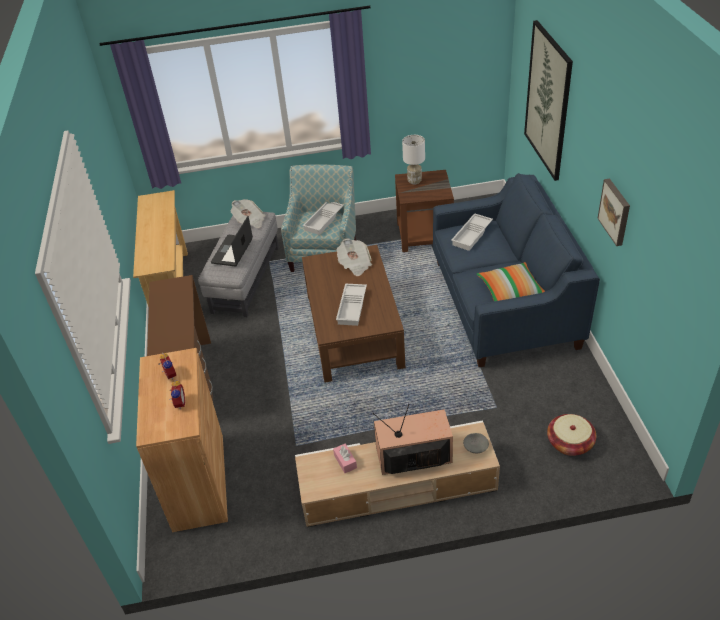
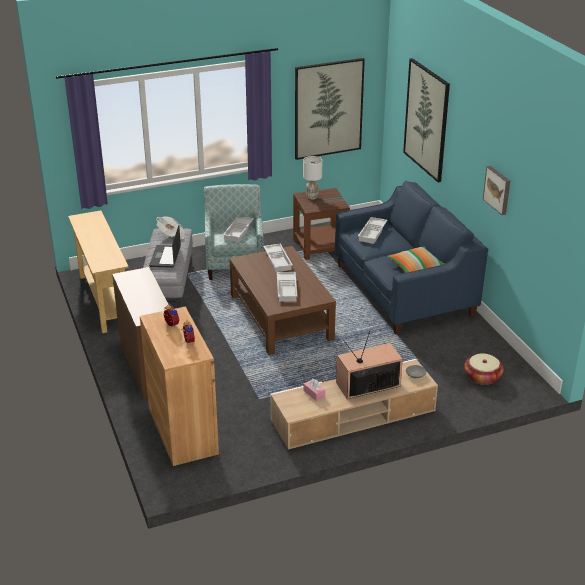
camera: 15 degrees left, 10 degrees down
(355, 264) = (278, 260): newspaper -> white tray
(439, 77) = (328, 109): none -> picture

